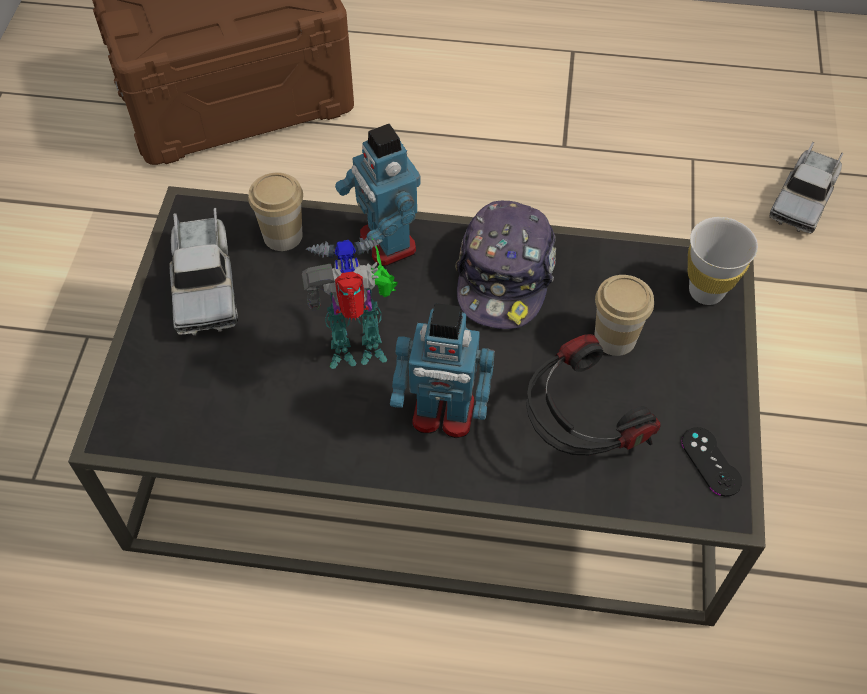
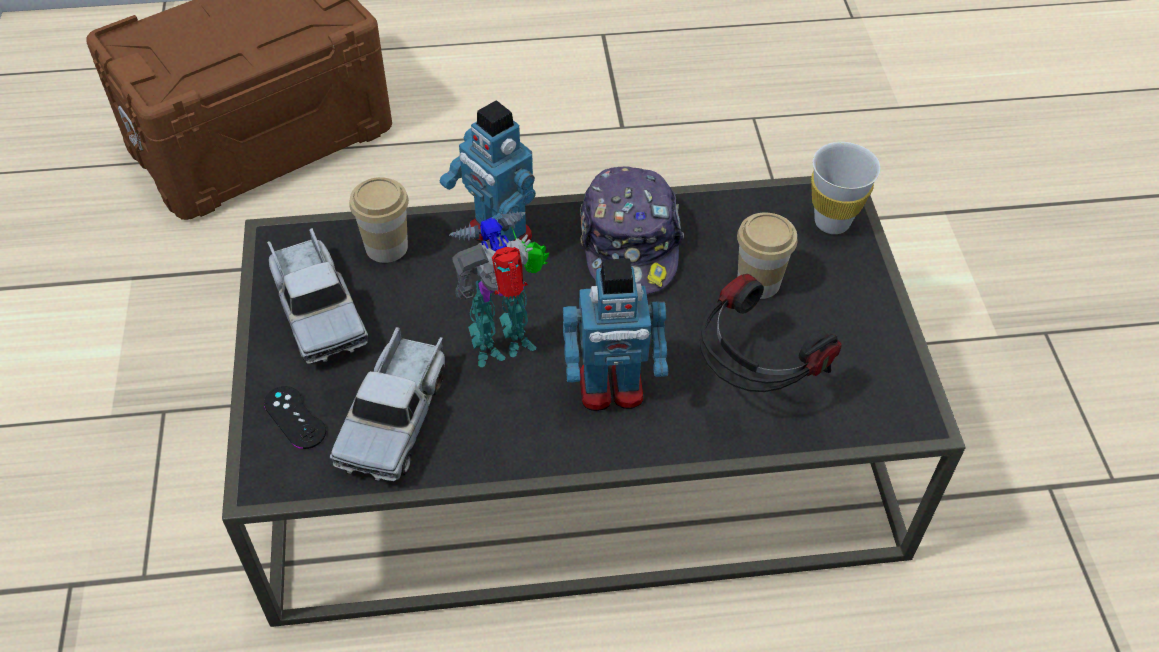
camera: 15 degrees left, 5 degrees down
(711, 461) = (889, 379): black game controller -> black game controller (295, 417)
(804, 198) = (871, 136): toy truck -> toy truck (396, 416)

